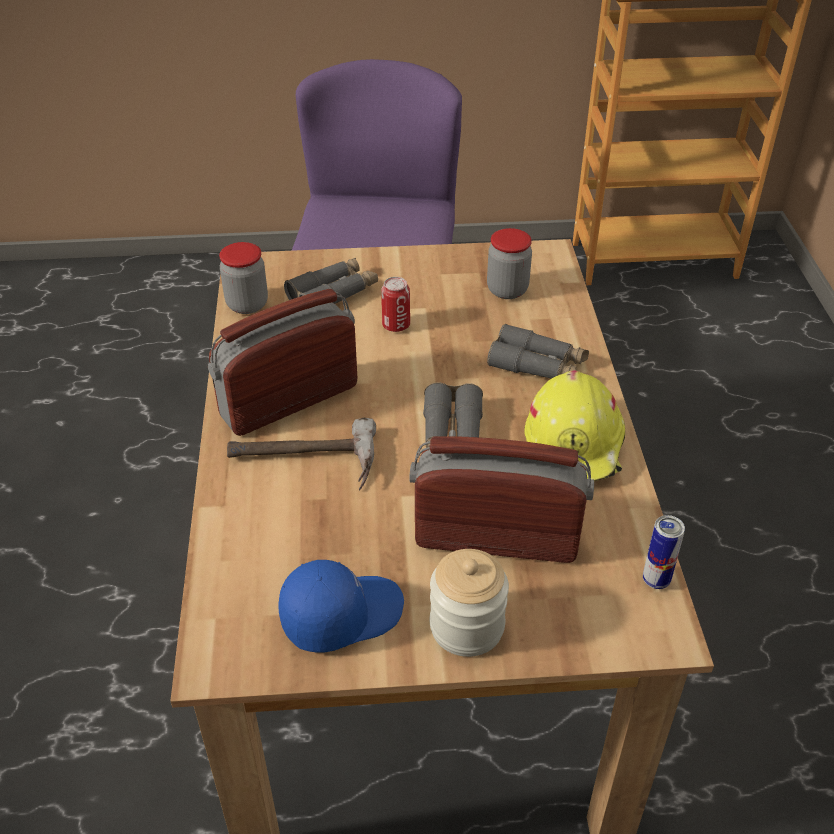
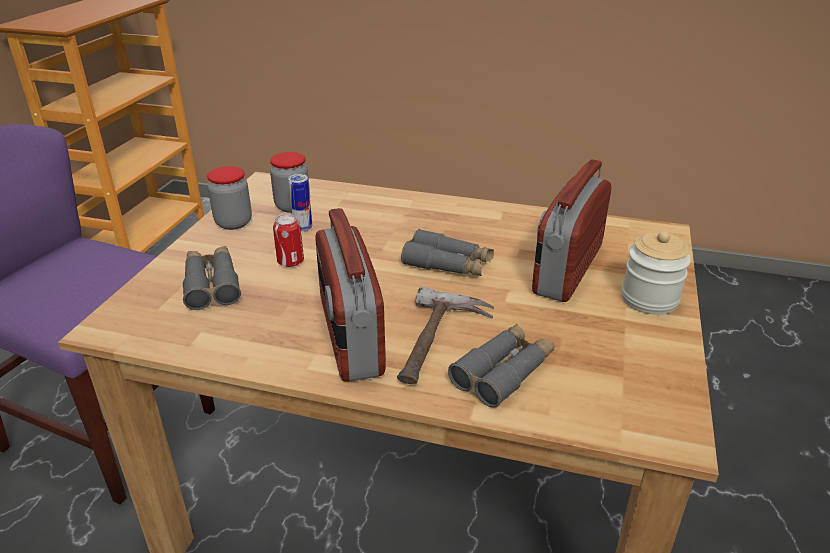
camera: 70 degrees left, 10 degrees down
(247, 304) = (173, 338): jar -> jar (233, 223)
(341, 614) = (628, 354): blue cap -> none
(537, 365) = (392, 215): grey binoculars -> grey binoculars (503, 372)
(575, 445) = (486, 221): yellow hard hat -> none
(656, 580) = (620, 224): can -> can (303, 228)

